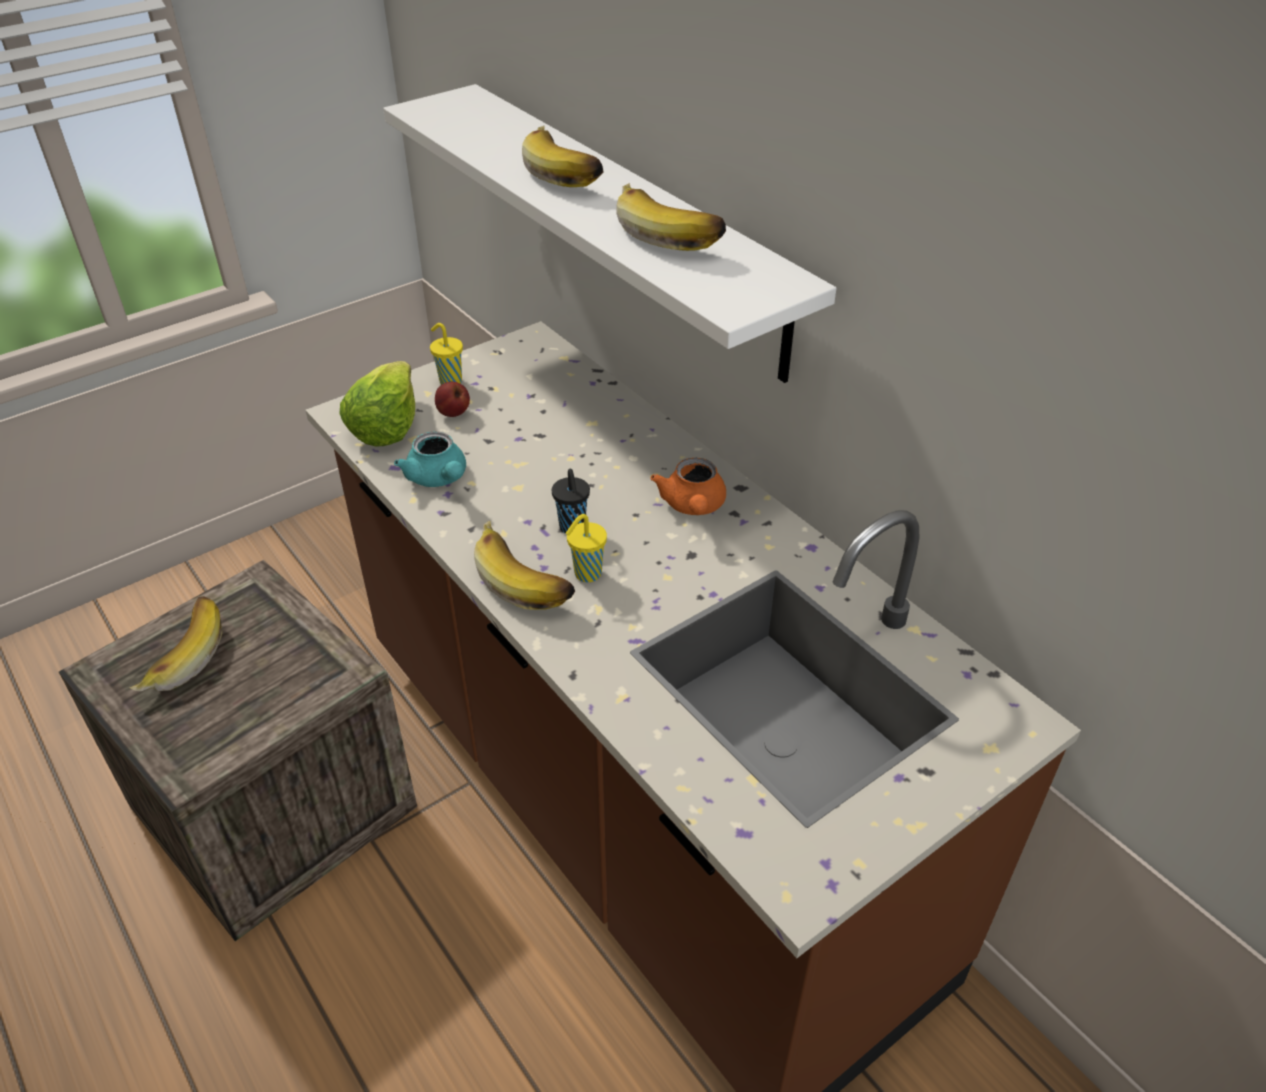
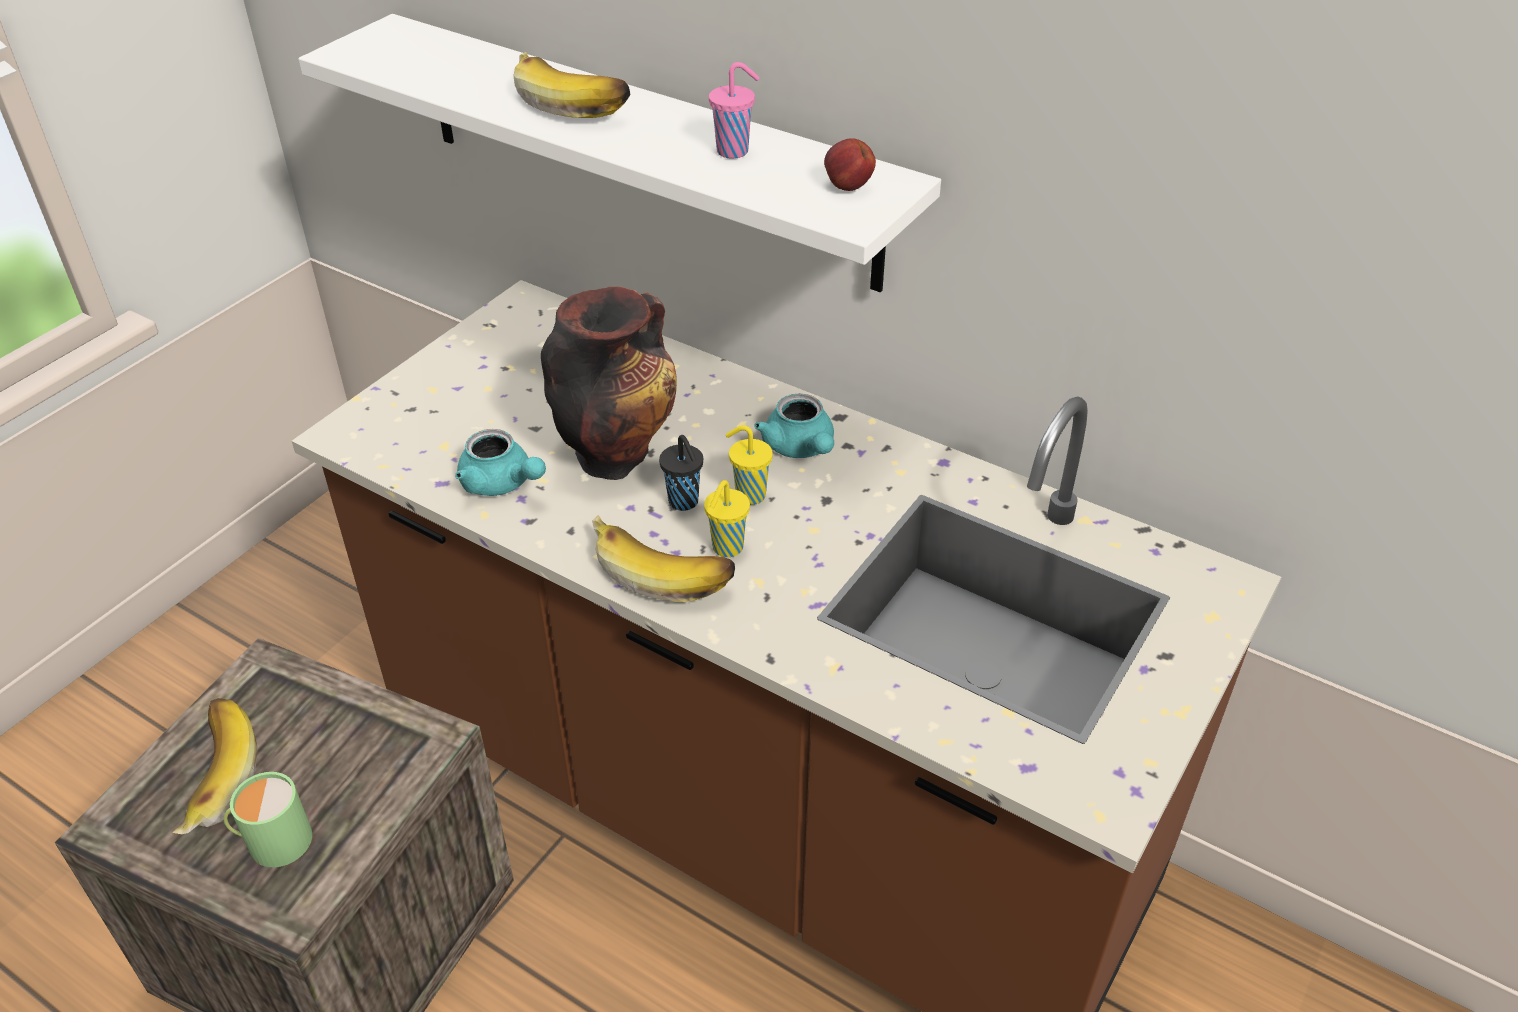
camera: 20 degrees left, 0 degrees up
(200, 715) = (273, 840): none -> green mug
(385, 425) = (403, 437): lettuce -> none
(449, 381) = (451, 370): yellow cup -> yellow cup (748, 495)
(453, 413) = (476, 406): apple -> apple (847, 187)
(540, 474) = (616, 452): none -> vase
(670, 233) = (734, 151): banana -> pink cup
(693, 506) = (800, 448): orange teapot -> turquoise teapot

